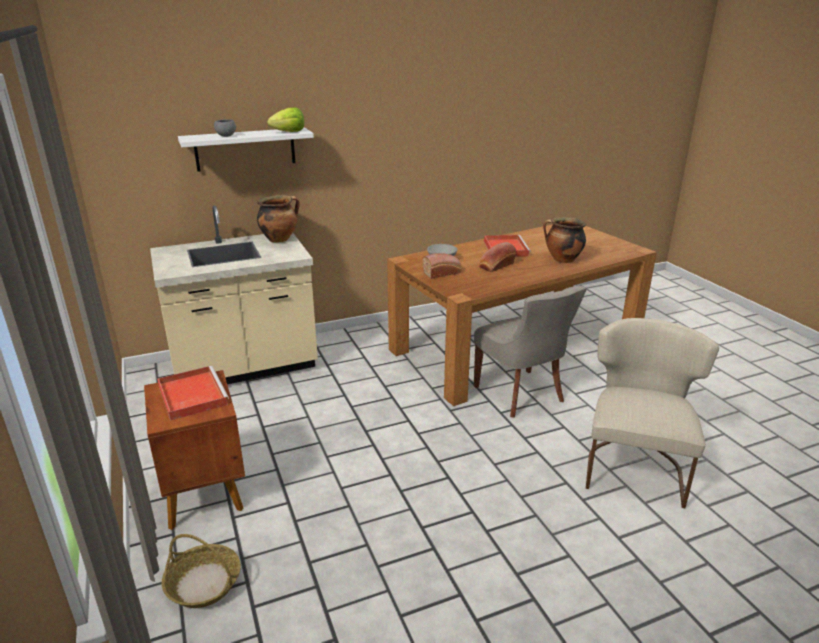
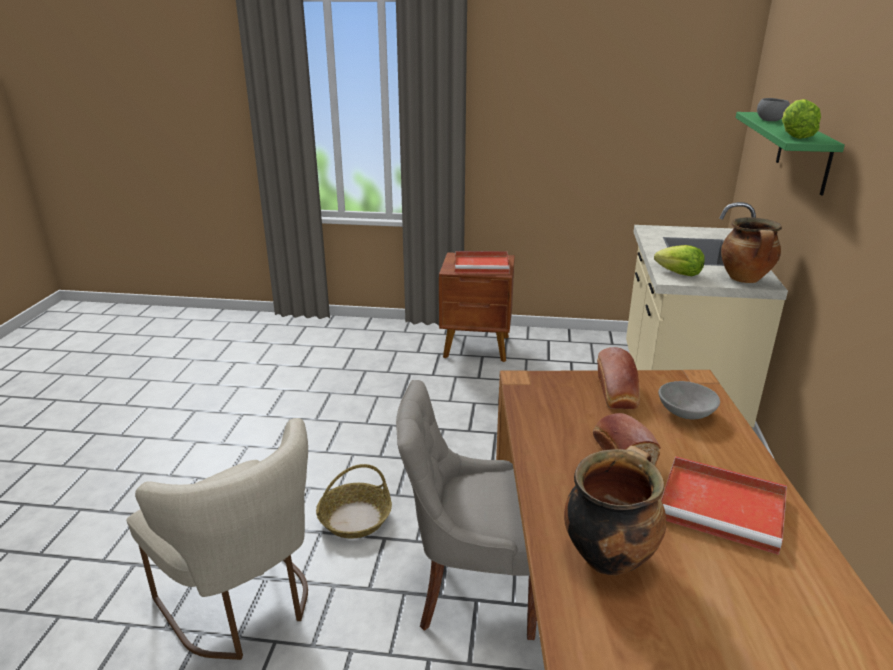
camera: 120 degrees right, 0 degrees up
(203, 584) = (390, 337): basket -> basket (355, 518)
(245, 149) = (803, 152): white shelf -> green shelf
(284, 254) = (679, 273): none -> lettuce

